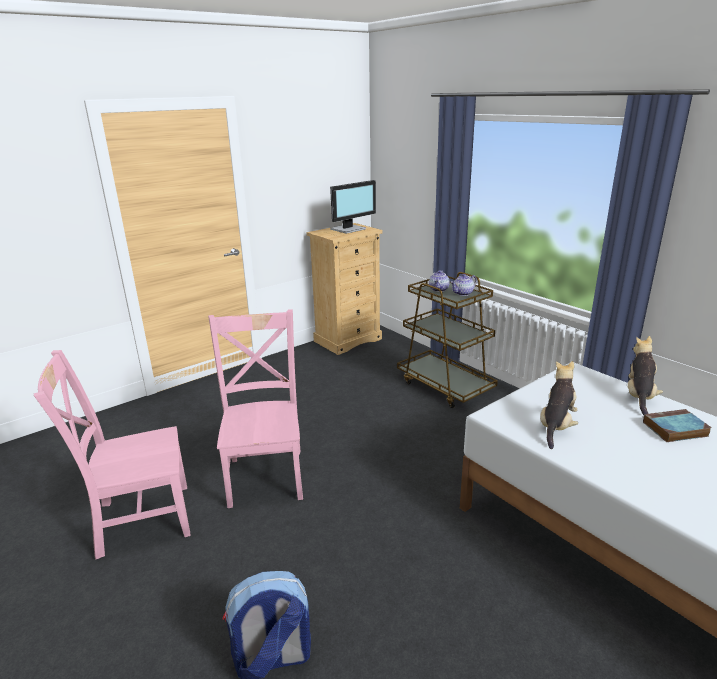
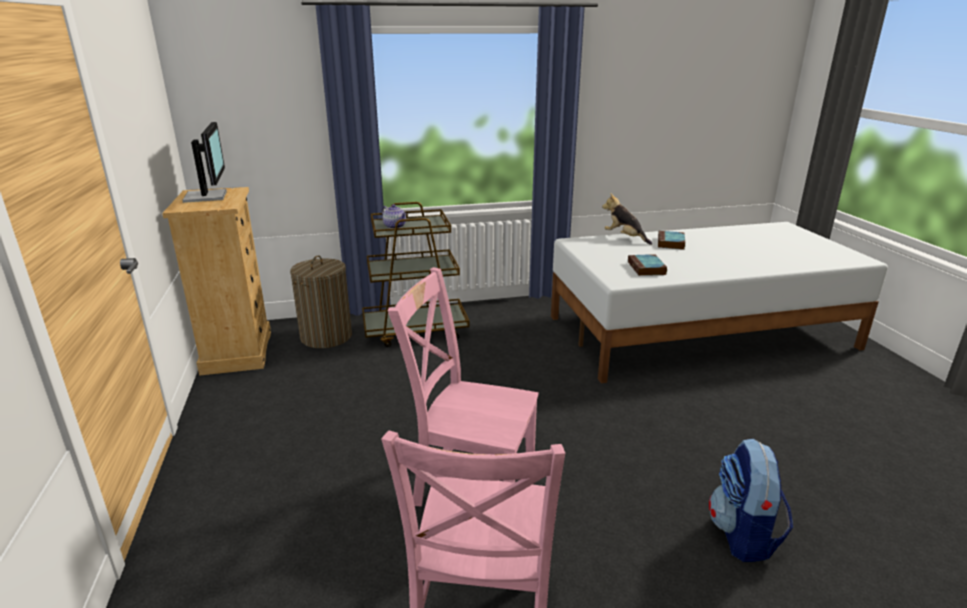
camera: 65 degrees left, 0 degrees up
(396, 357) = (326, 336): none -> laundry basket
(463, 293) = (420, 222): teapot -> none
(556, 426) = (647, 268): plush toy -> book

